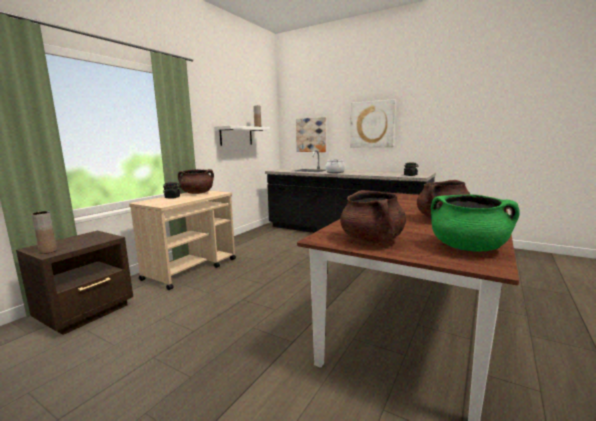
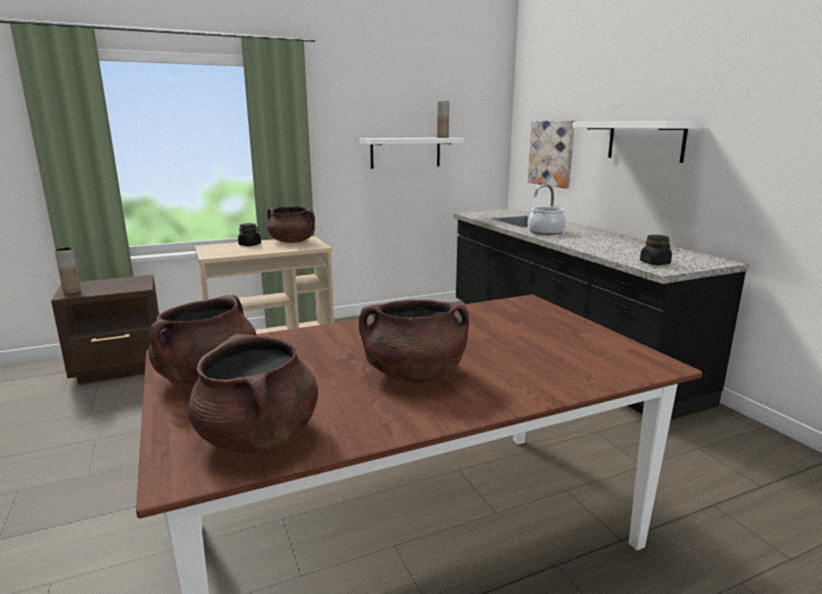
camera: 35 degrees right, 5 degrees up
(372, 124) = (645, 141): picture -> white shelf
(468, 248) = (258, 437): green cooking pot -> brown cooking pot

